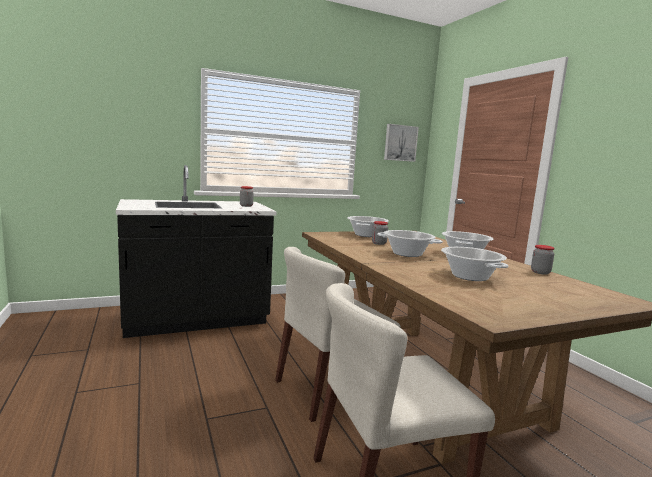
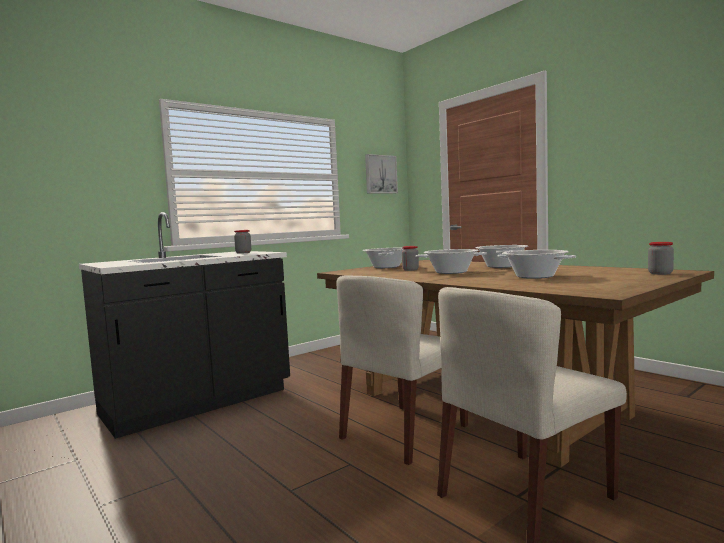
camera: 15 degrees left, 5 degrees down
(540, 272) = (584, 267): jar -> jar (660, 273)

